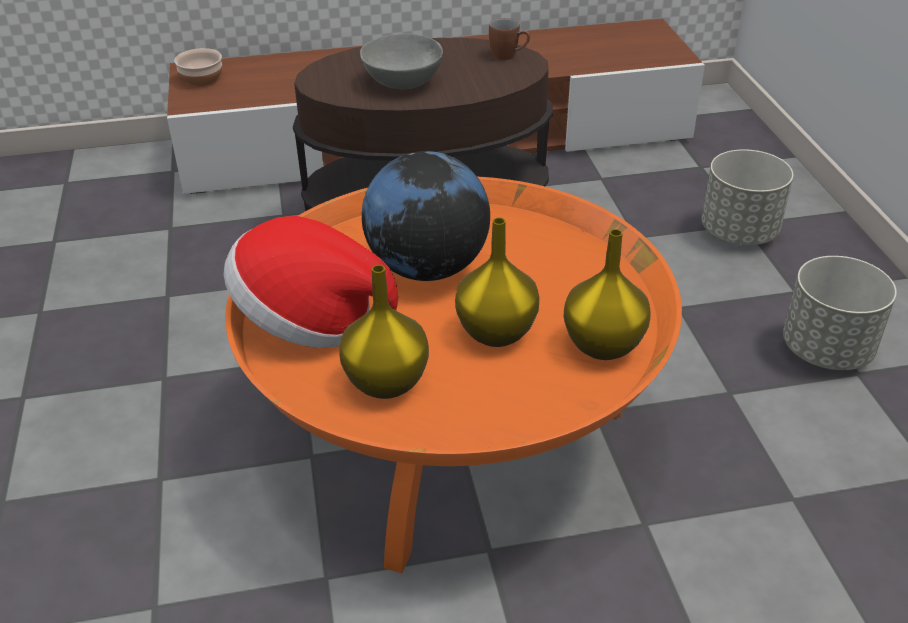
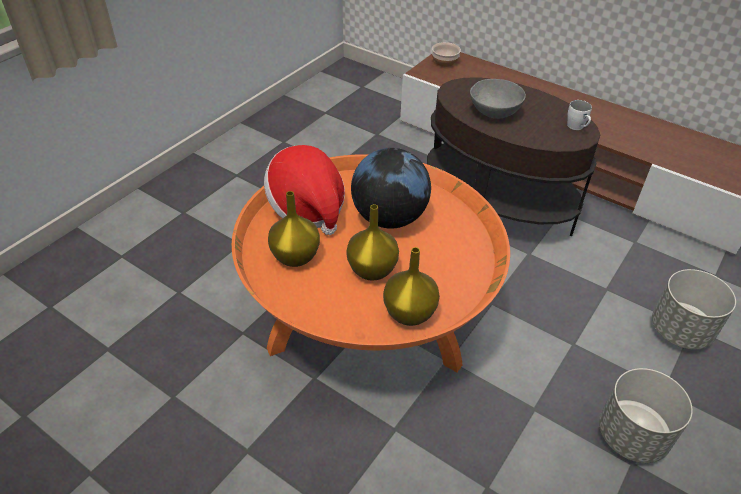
camera: 45 degrees right, 5 degrees up
(509, 56) = (577, 128): brown mug -> white mug

